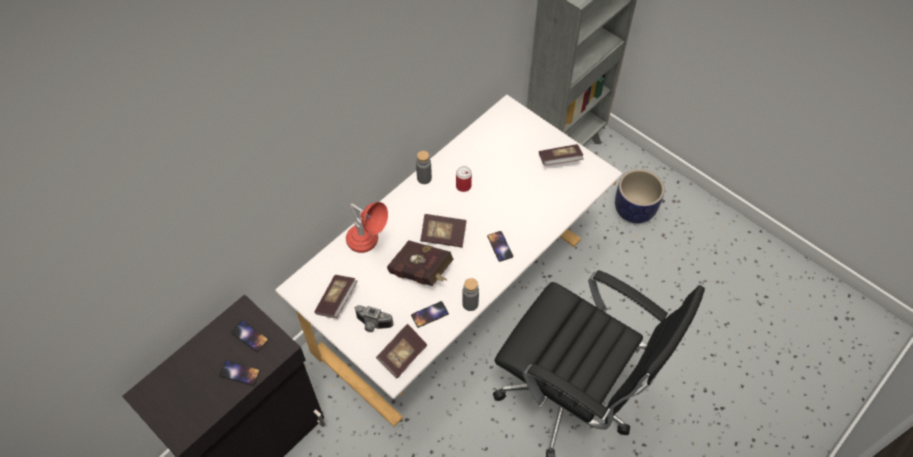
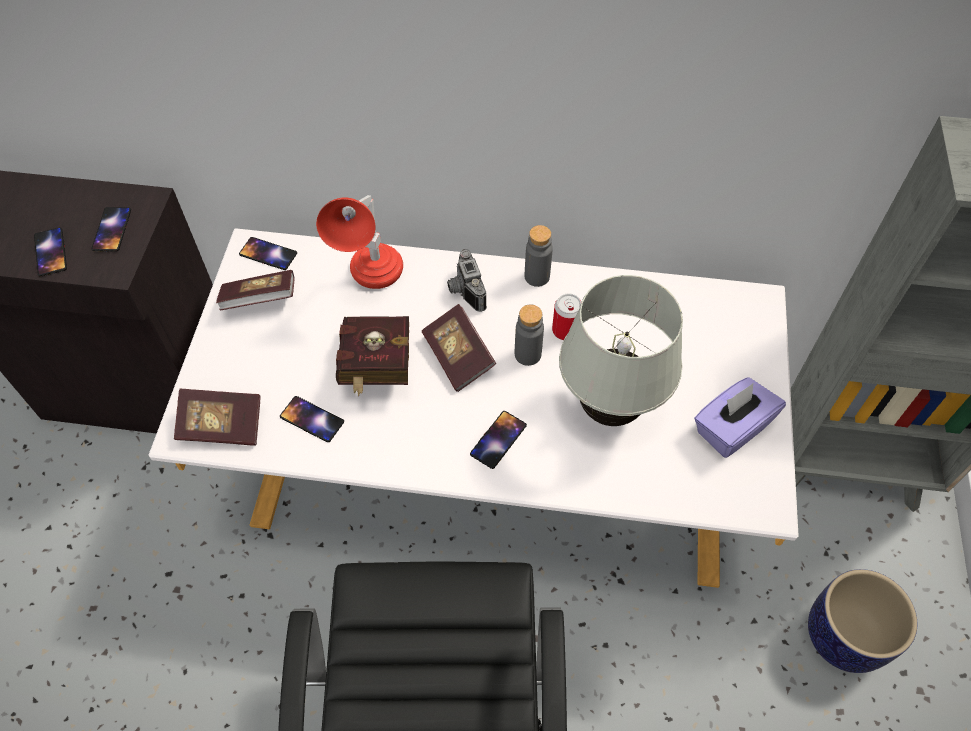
camera: 55 degrees right, 0 degrees up
(309, 282) = (268, 254): none -> phone
(372, 325) = (248, 362): camera -> camera (464, 291)
(470, 304) = (366, 460): grey bottle -> grey bottle (527, 354)
(517, 196) = (609, 410): none -> white table lamp
(560, 160) = (731, 428): book -> purple tissue box

